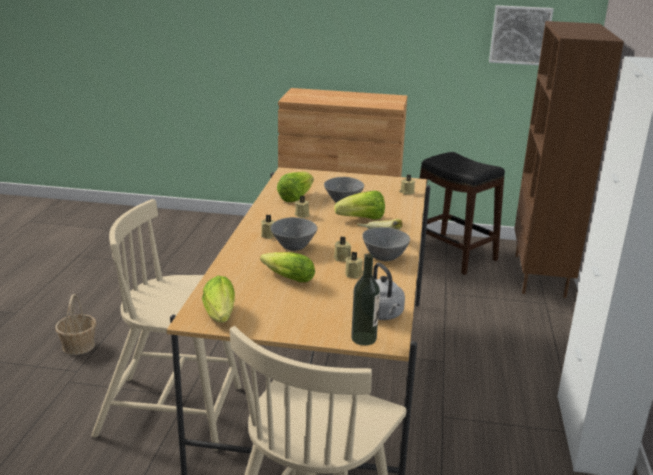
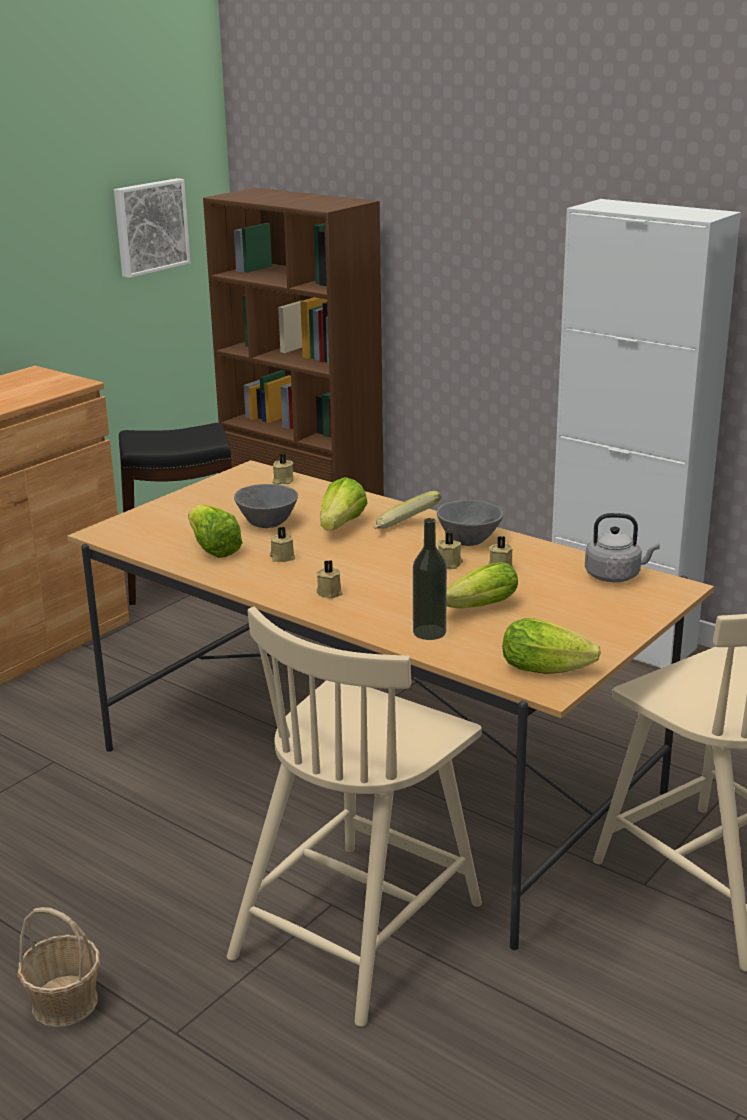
camera: 60 degrees left, 0 degrees up
(292, 247) = (384, 585): grey bowl -> none
(364, 338) = (663, 598): bottle -> bottle (429, 632)

